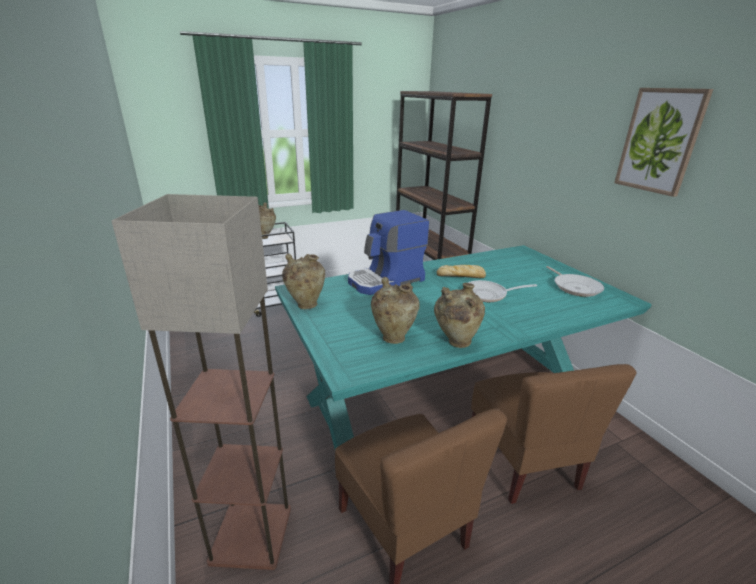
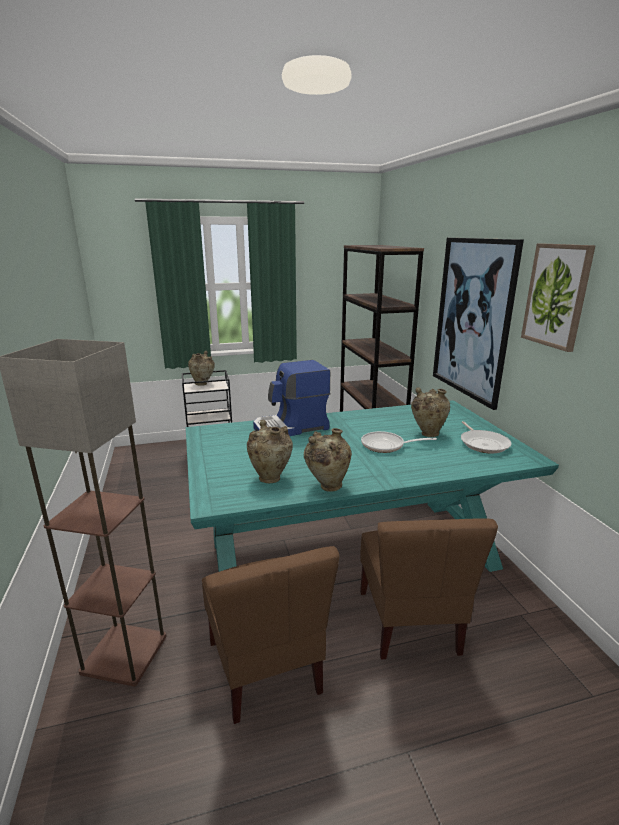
camera: 10 degrees right, 5 degrees down
(305, 304) = (205, 444): beige vase -> beige vase (427, 433)
(461, 276) = (369, 427): bread -> none
(551, 165) = (472, 319): none -> picture

